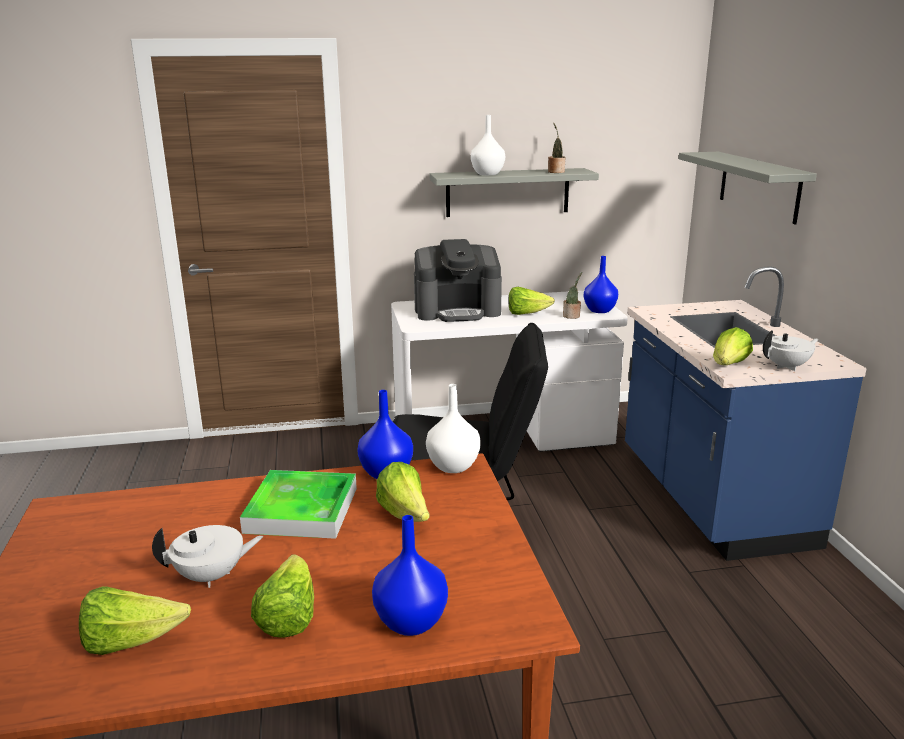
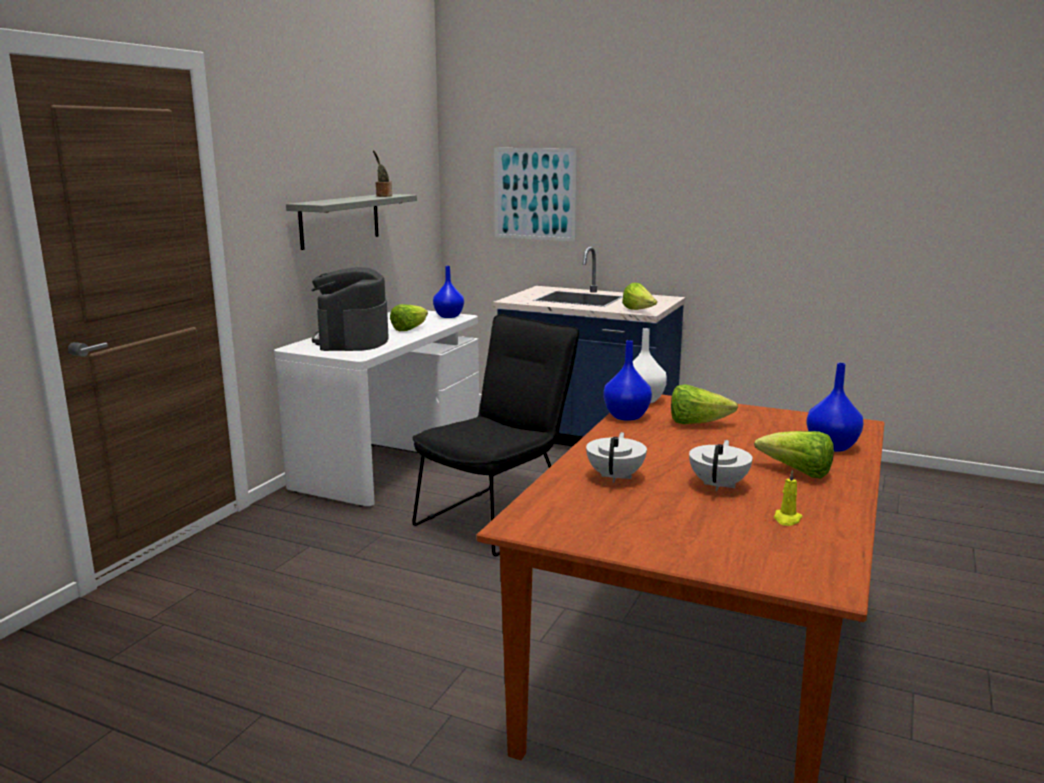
camera: 55 degrees left, 5 degrees down
(131, 641) = (787, 519): lettuce -> yellow candle
(302, 510) = (650, 446): tray -> none
(457, 310) = (352, 340): coffee machine -> coffee machine turned 150 degrees clockwise
(488, 174) = (343, 200): white vase -> none
(572, 316) = (443, 323): potted plant -> none
(759, 186) = (534, 194): grey shelf -> picture
(787, 366) = (659, 304): white teapot -> white teapot (616, 476)

